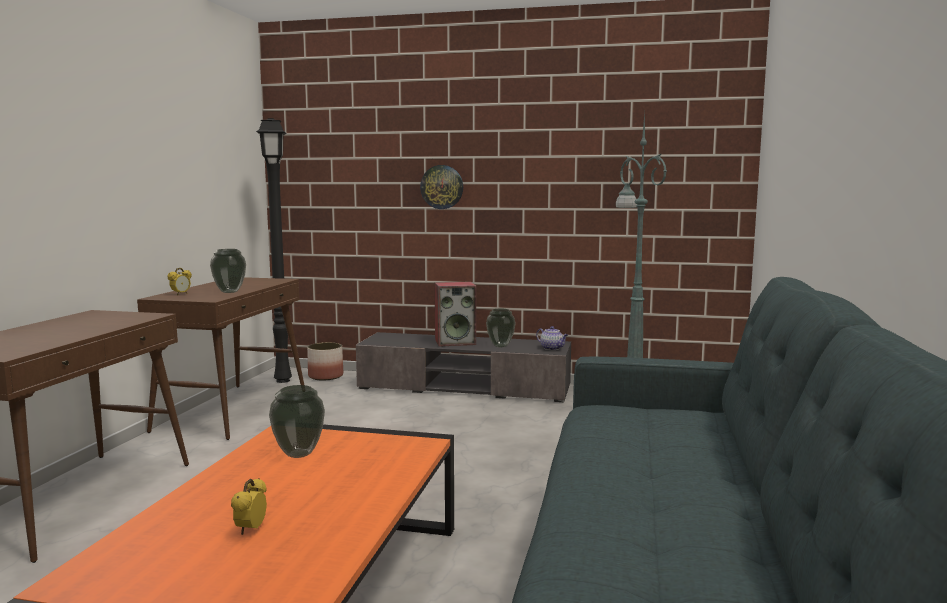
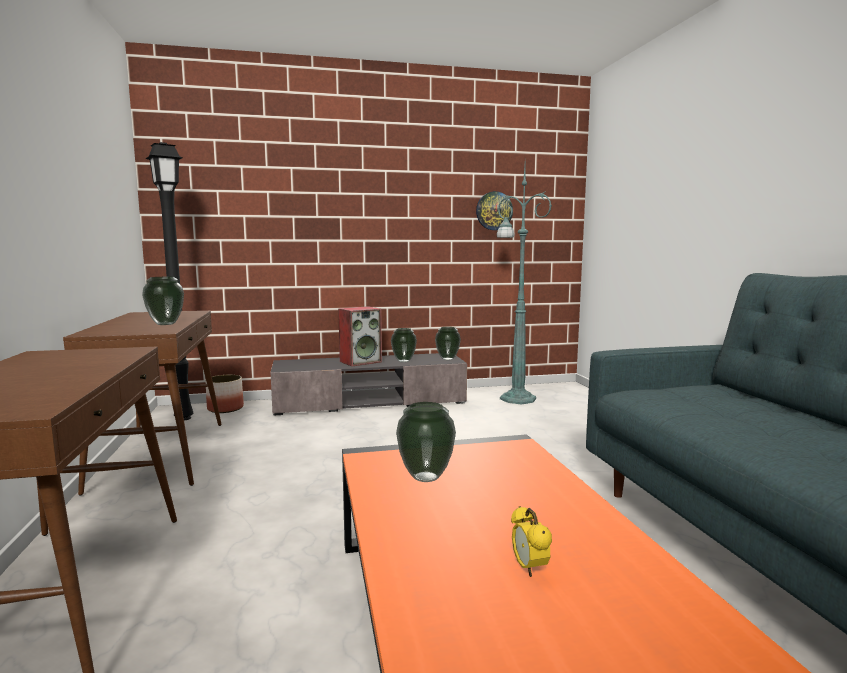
camera: 25 degrees left, 0 degrees up
(180, 294) = (110, 329): alarm clock -> none
(442, 187) = (334, 220): wall clock -> wall clock (494, 211)
(552, 348) = (448, 359): teapot -> vase

